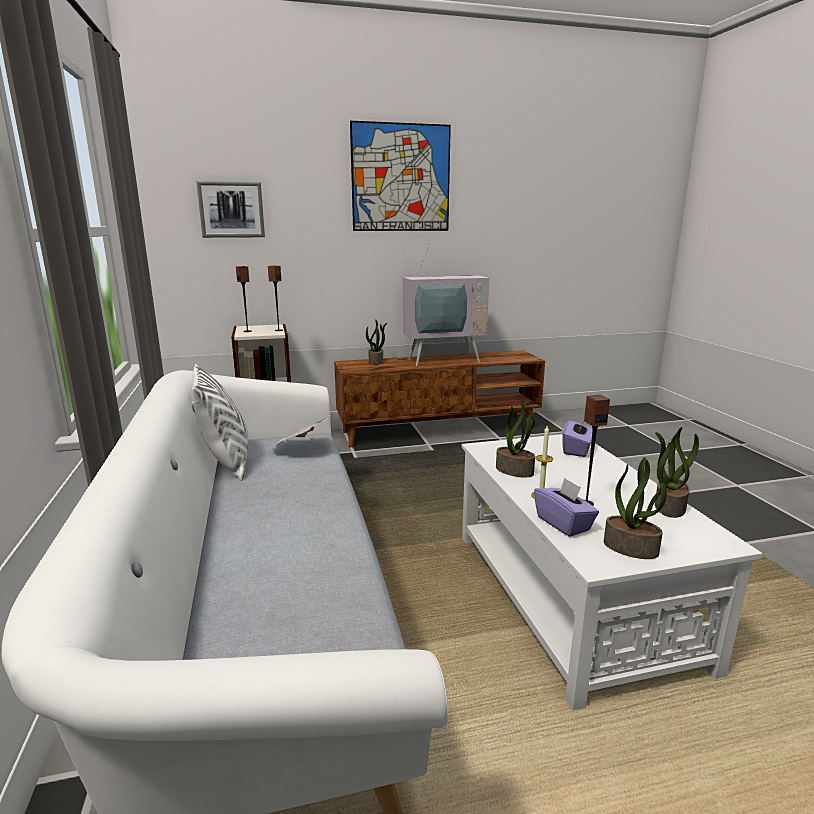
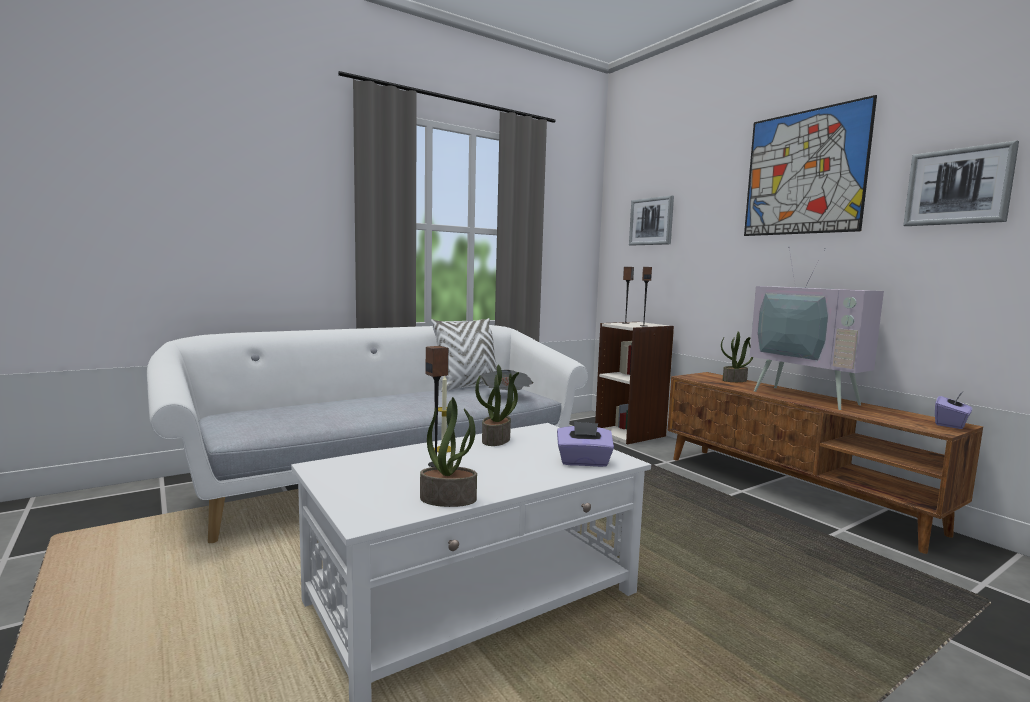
camera: 70 degrees right, 10 degrees down
(501, 203) = (958, 186): none -> picture
(563, 523) = (389, 456): purple tissue box -> purple tissue box (951, 424)
(631, 548) = (347, 478): potted plant -> none

